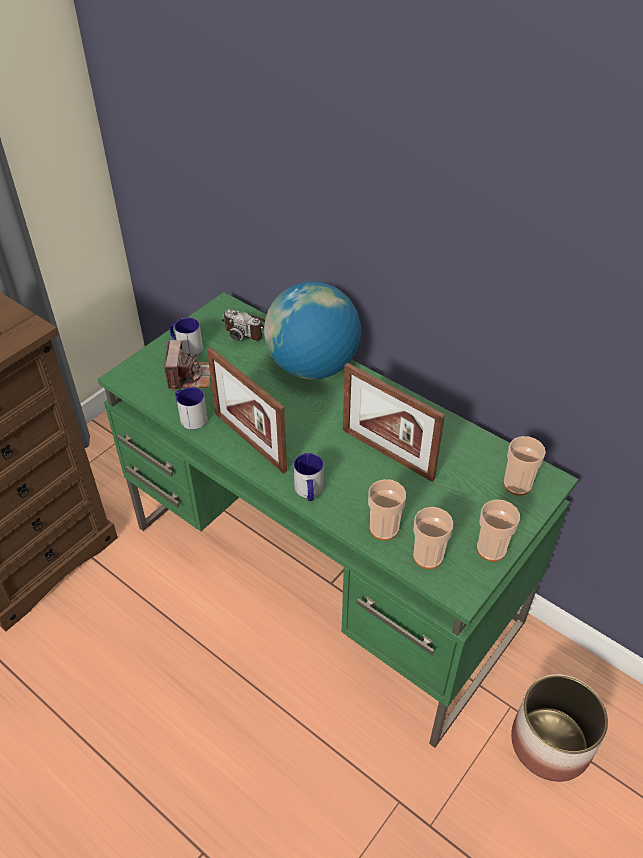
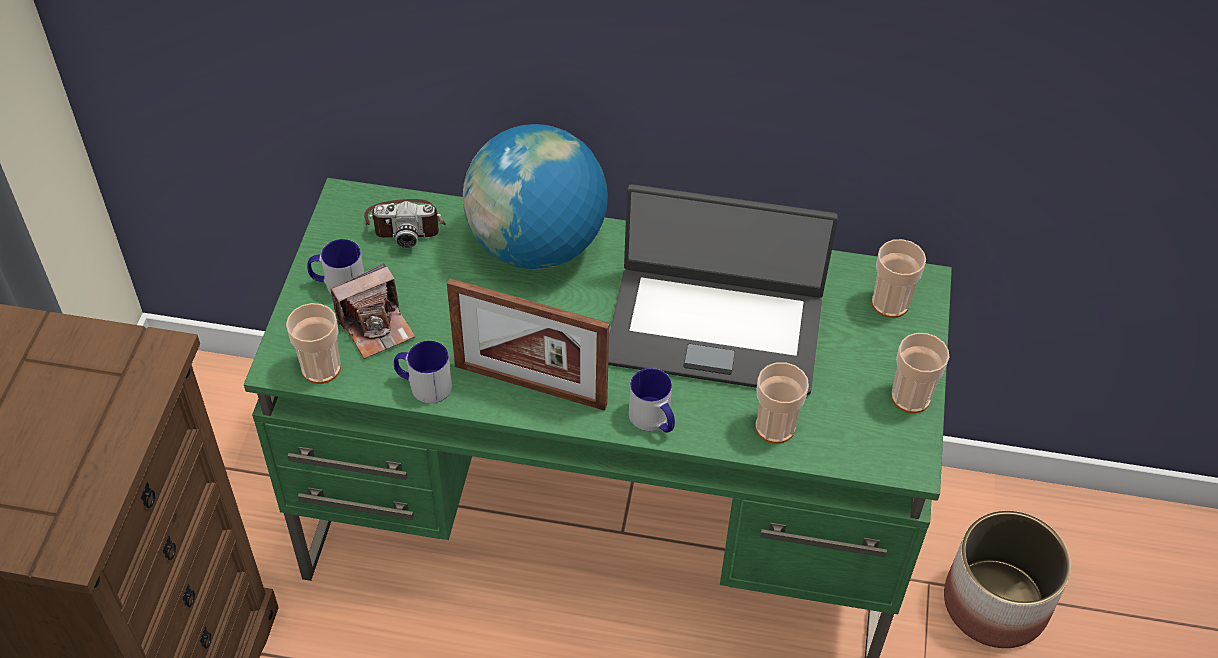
camera: 30 degrees left, 5 degrees up
(189, 376) = (376, 326): camera -> camera turned 90 degrees clockwise
(387, 454) = (715, 328): picture frame -> laptop
(428, 556) = (847, 439): cup -> cup (321, 368)

